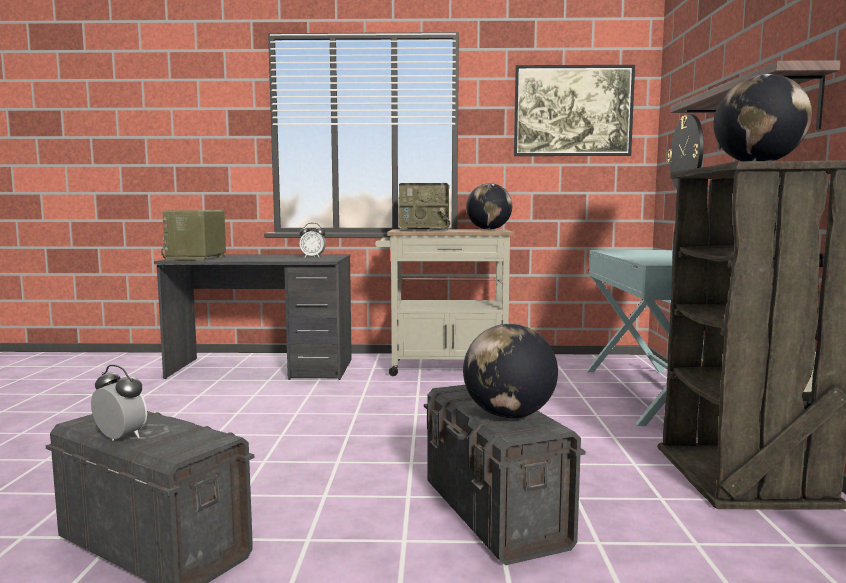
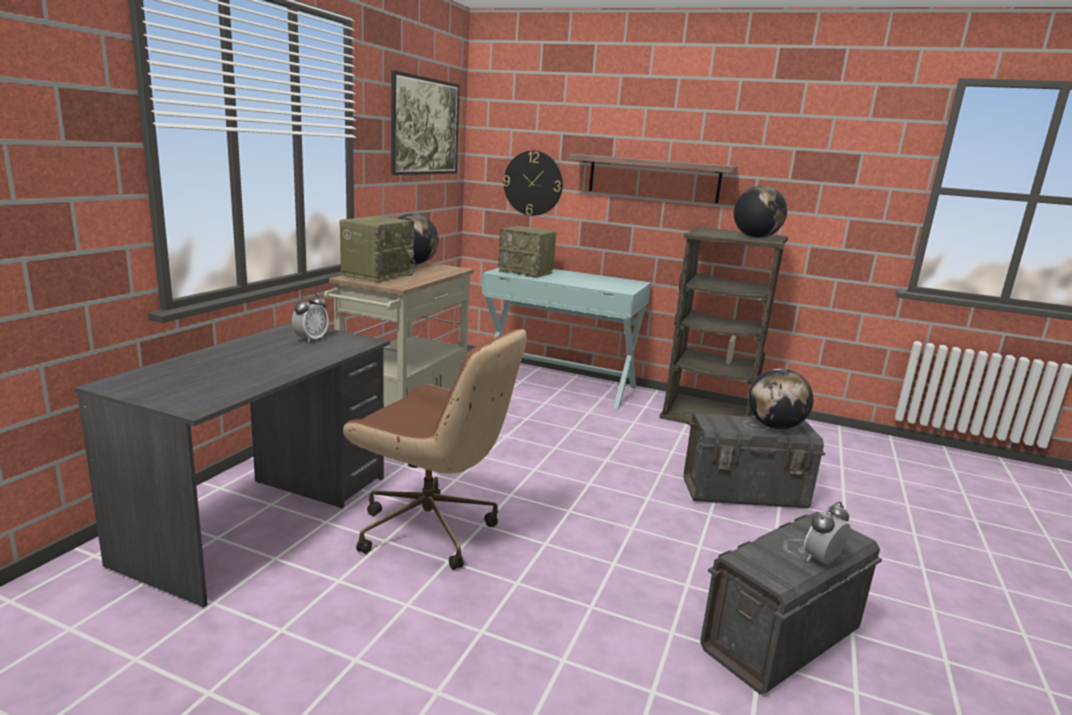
camera: 70 degrees left, 10 degrees up
(196, 258) = (197, 391): radio -> radio (527, 272)
(272, 403) = (431, 533): none -> brown office chair

